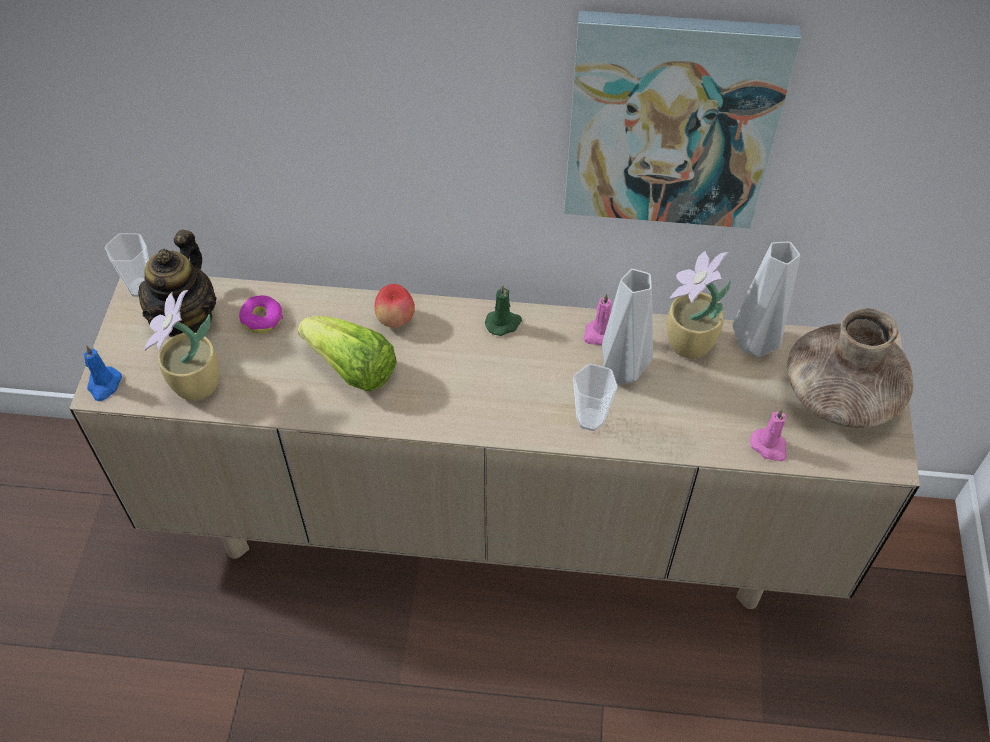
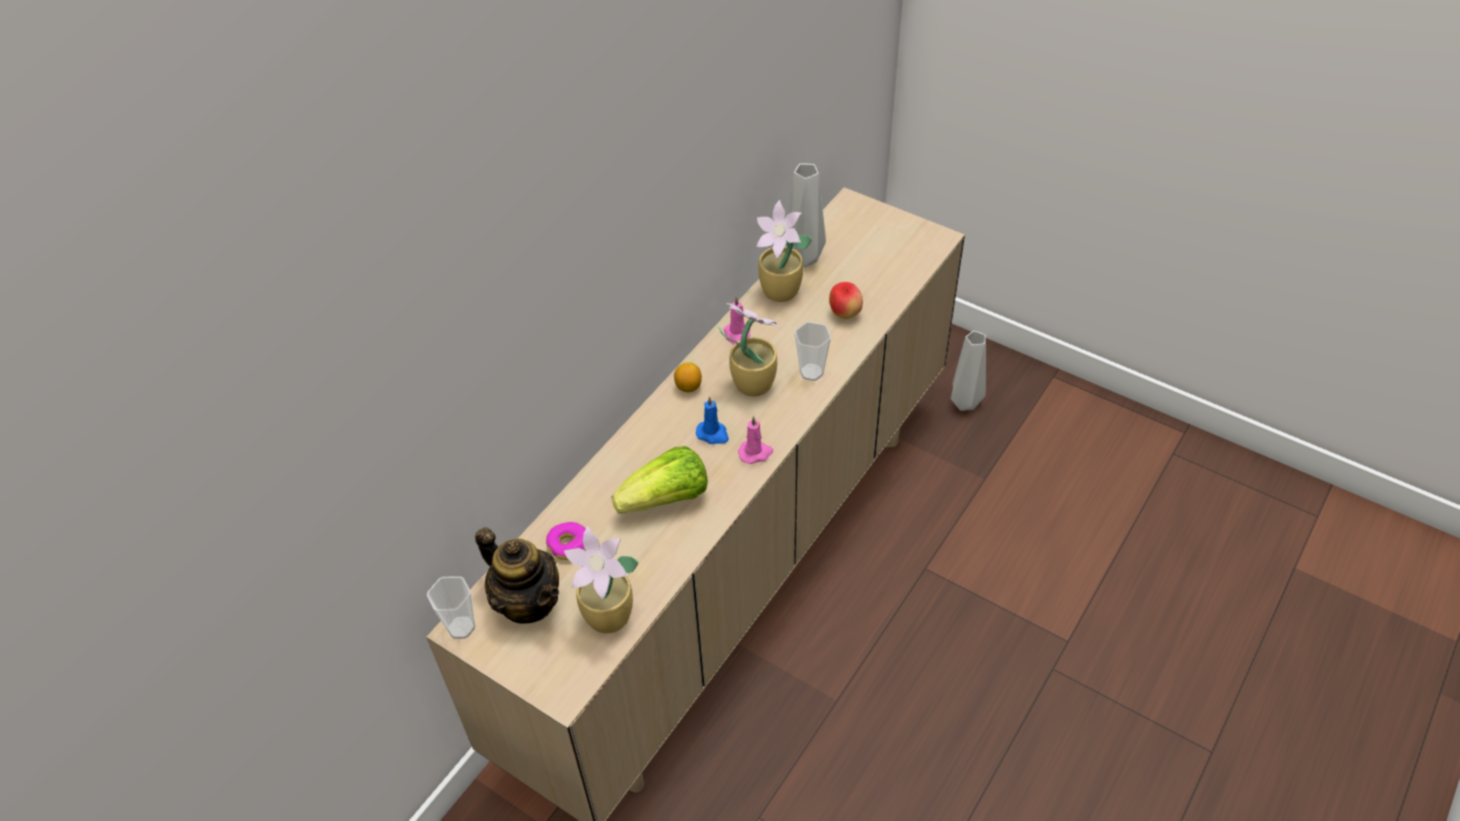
camera: 60 degrees left, 5 degrees down
(104, 385) = (559, 690): blue candle -> blue candle (713, 434)
(395, 320) = (637, 453): apple -> apple (845, 314)
(503, 323) = (688, 386): green candle -> lemon
(542, 373) = (752, 382): none -> potted plant
(620, 372) = (781, 338): grey vase -> grey vase (965, 404)
(671, 122) = (717, 136): picture -> none
(769, 446) = (893, 289): pink candle -> pink candle (755, 453)
(840, 394) = (873, 236): brown vase -> none

